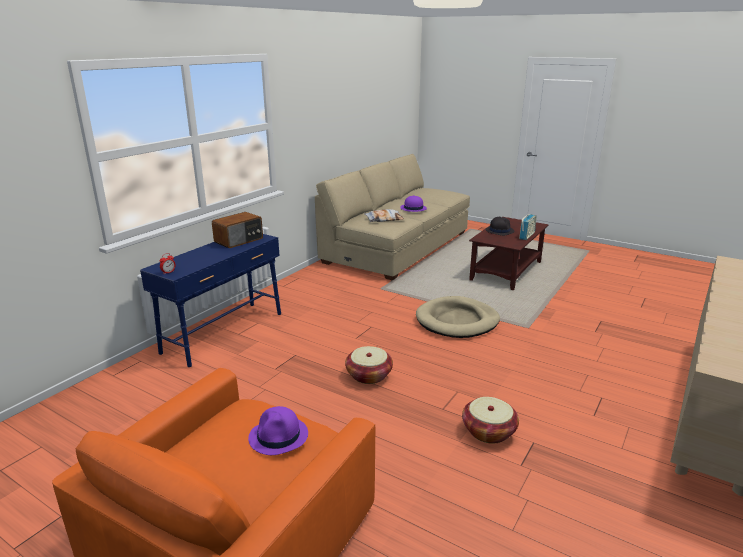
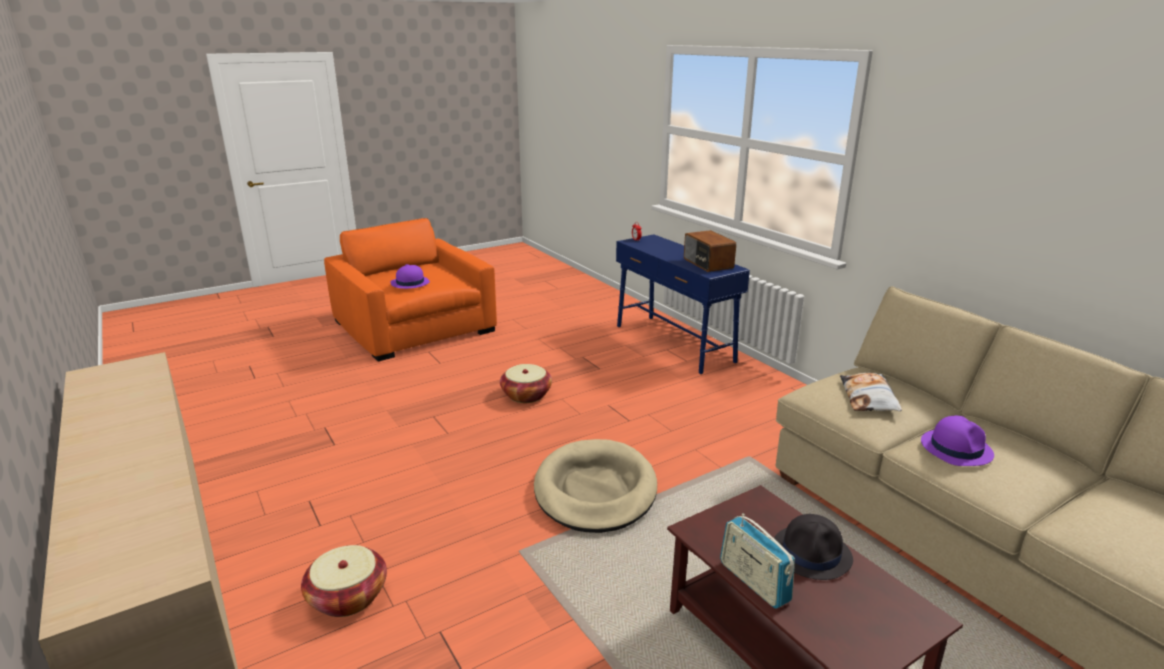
camera: 115 degrees right, 0 degrees up
(488, 431) = (376, 428): basket -> basket (347, 597)

